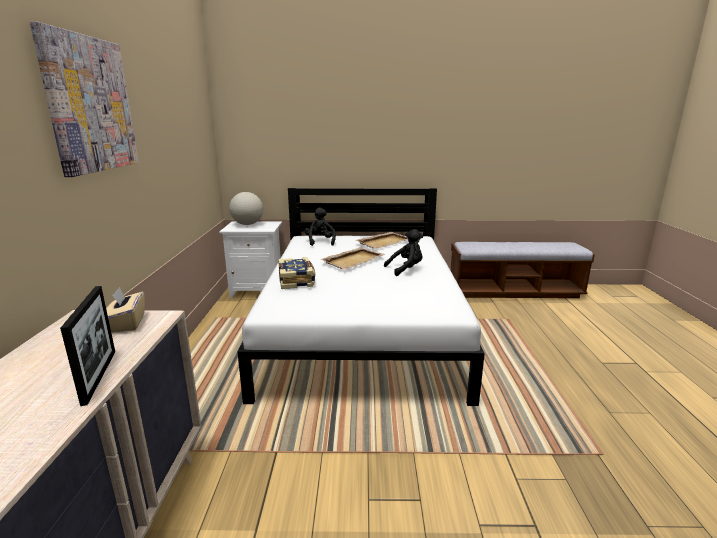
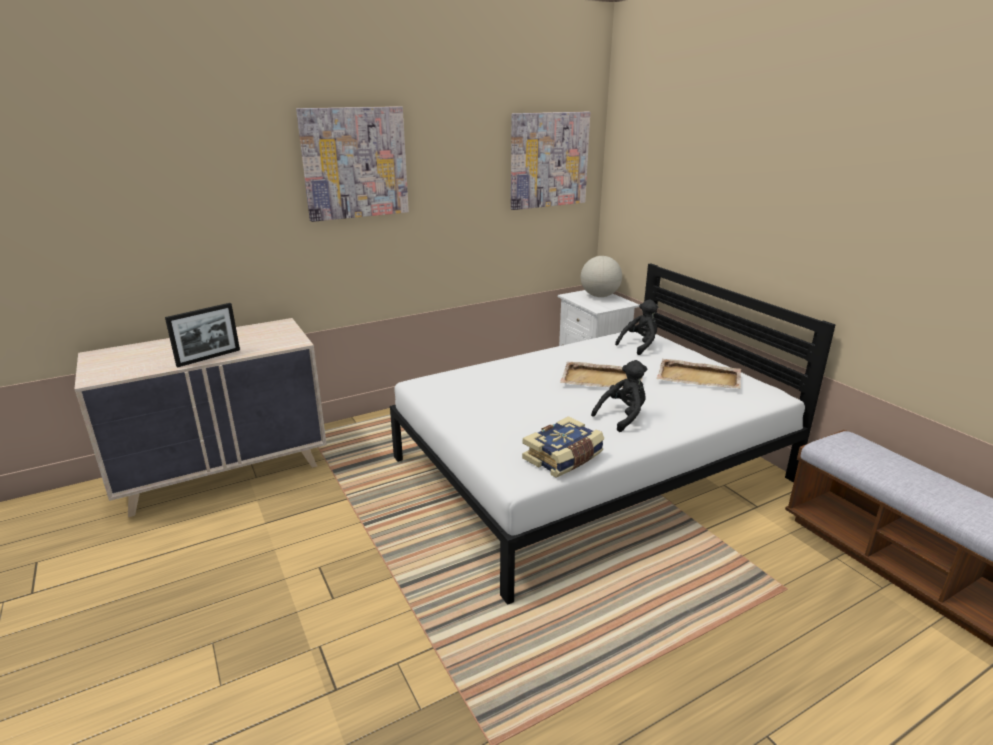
camera: 60 degrees right, 5 degrees up
(127, 323) = (280, 338): beige tissue box -> none
(194, 115) = (548, 160): none -> picture
(297, 280) = (505, 371): book -> book (564, 458)
(406, 269) = (622, 416): black plush toy -> black plush toy turned 75 degrees counterclockwise

